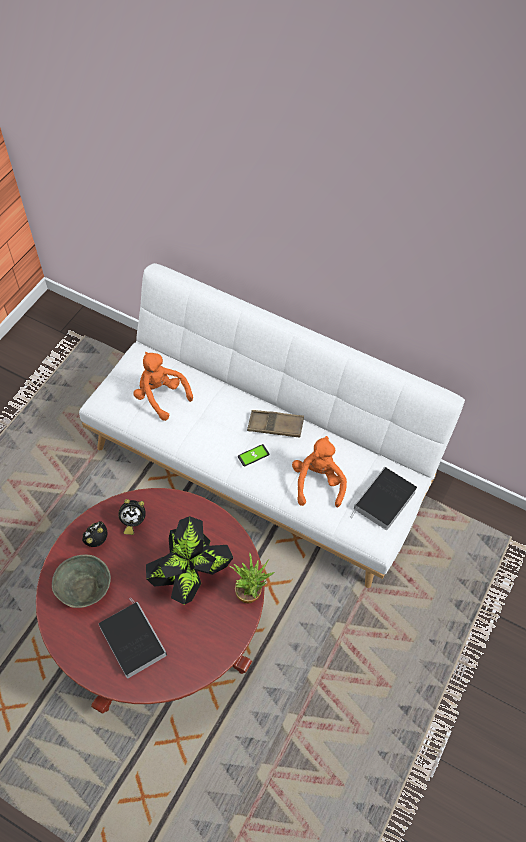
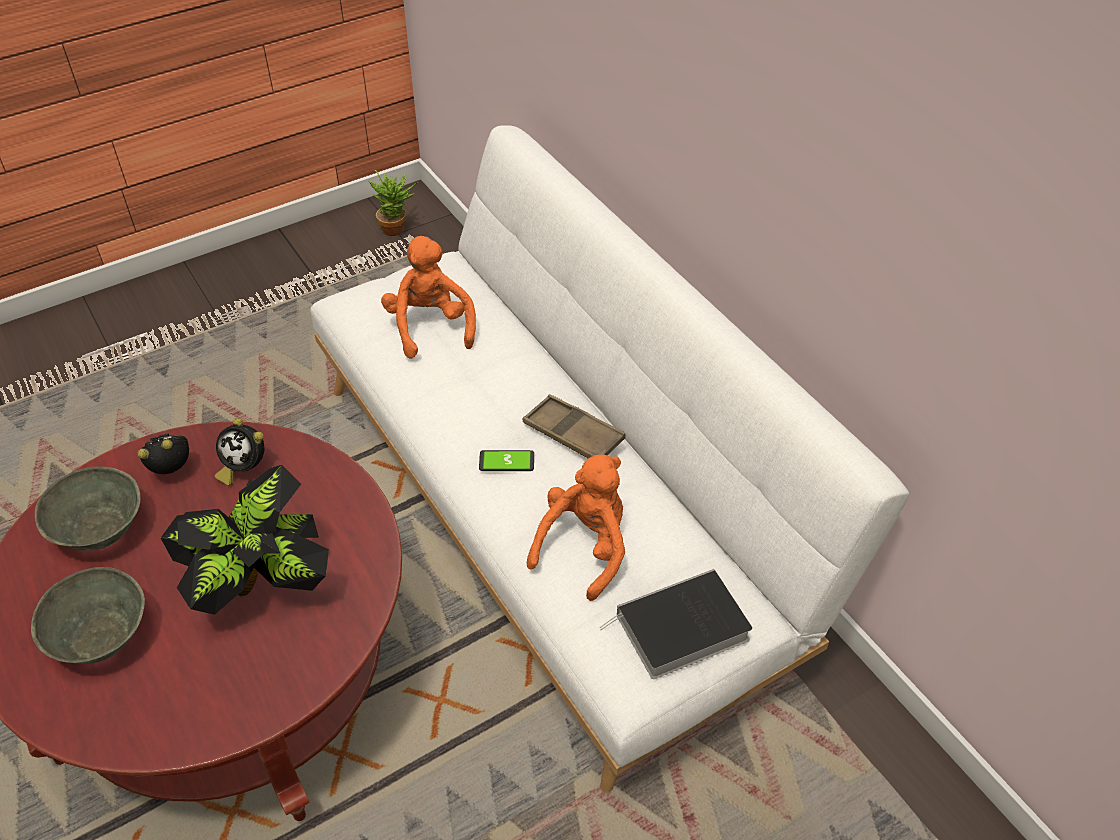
camera: 30 degrees right, 10 degrees down
(131, 639) = (99, 636): book -> grey bowl
(251, 592) = (336, 659): potted plant -> potted plant (398, 229)

